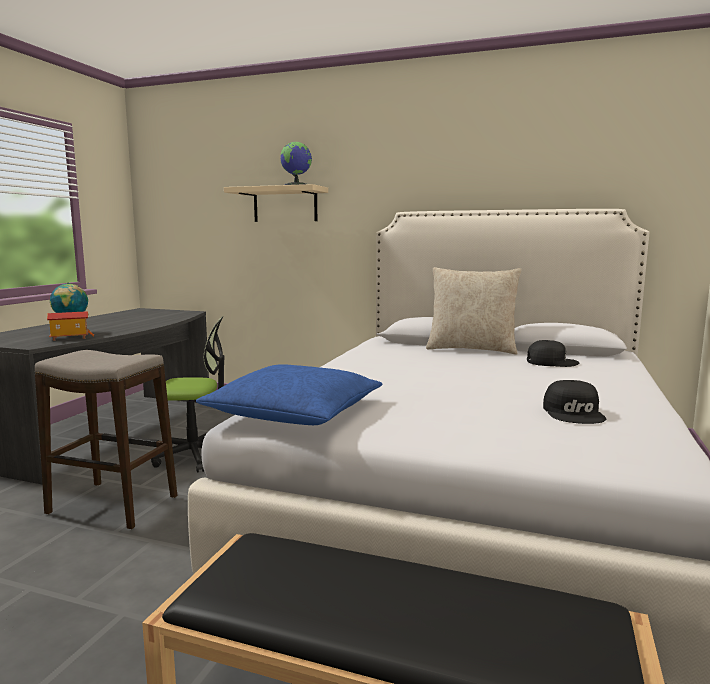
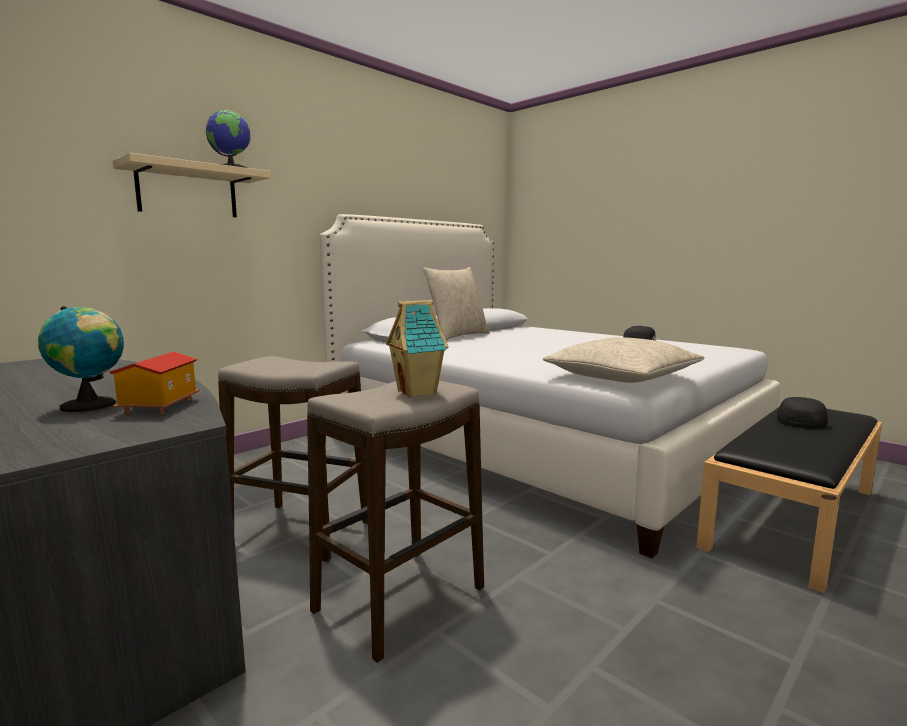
camera: 65 degrees left, 0 degrees up
(99, 361) = (418, 392): none -> toy house
(196, 455) = (300, 531): office chair -> stool
(295, 413) = (621, 376): blue pillow -> beige pillow
(551, 362) = (520, 333): black cap -> black cap (800, 421)

